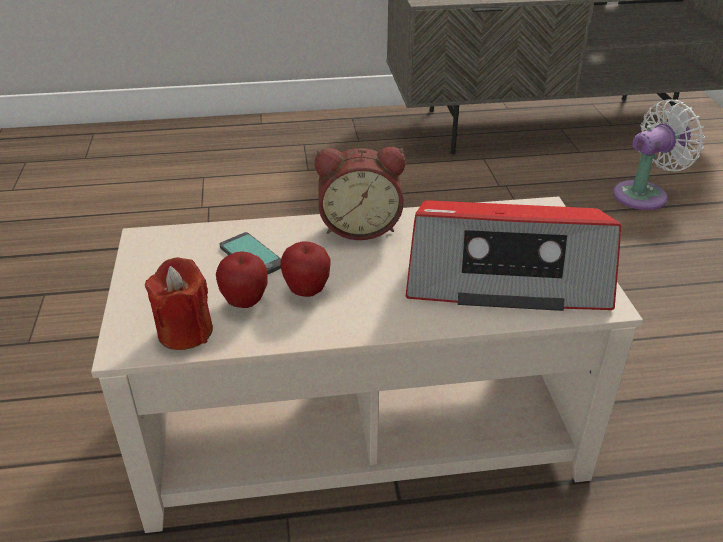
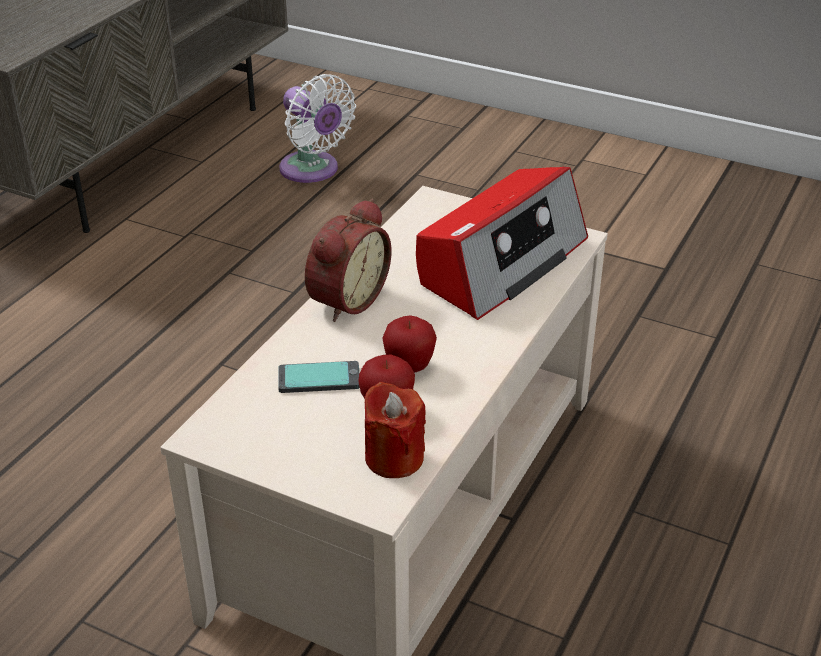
camera: 55 degrees left, 0 degrees up
(644, 194) = (312, 171): white fan -> white fan turned 135 degrees clockwise

